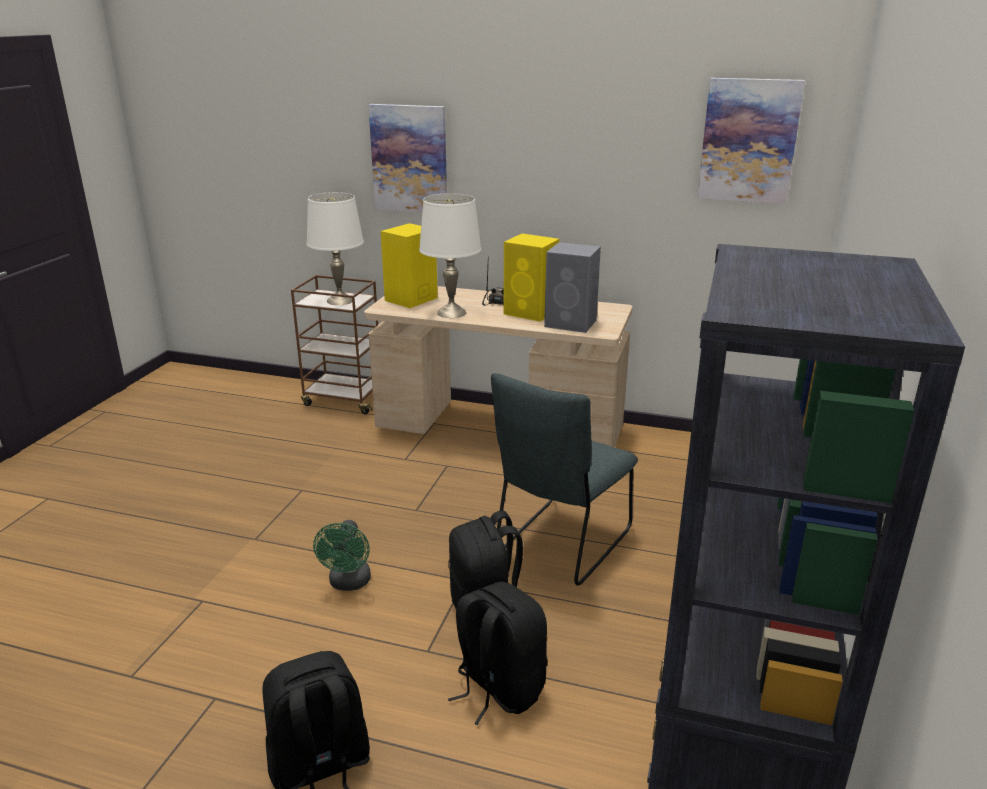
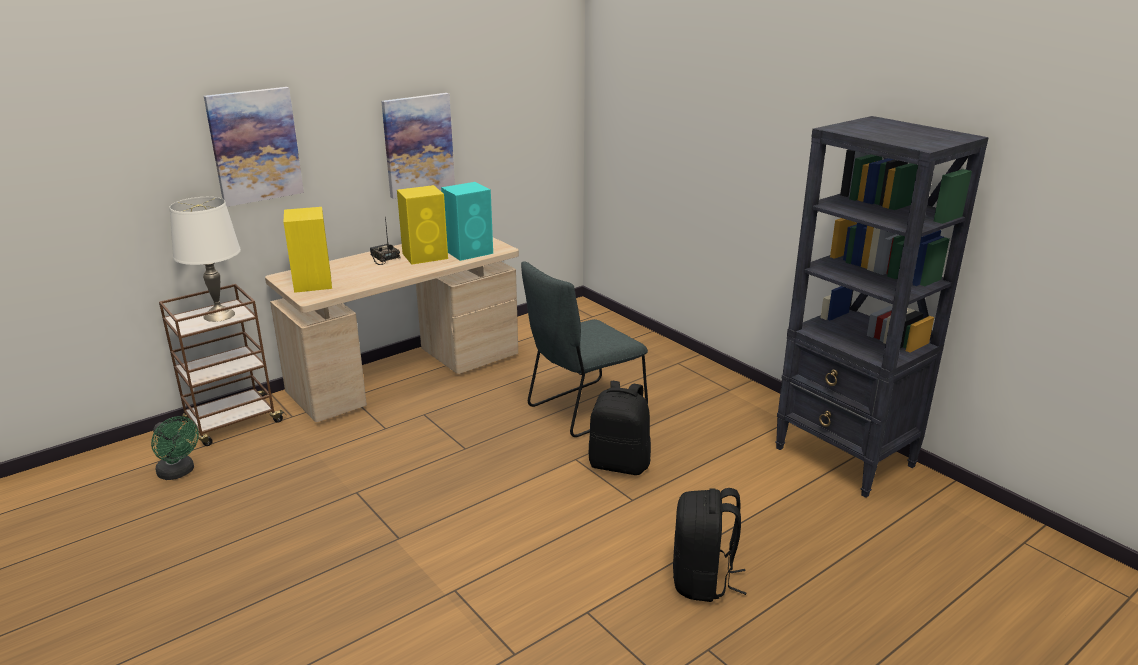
camera: 55 degrees left, 0 degrees up
(349, 583) = (520, 509): green fan -> green fan (179, 473)
(451, 313) = (373, 278): white table lamp -> none
(498, 688) = (693, 486): black backpack -> none
(560, 545) = (582, 410): grey chair -> grey chair turned 75 degrees clockwise
(572, 323) = (470, 252): grey speaker -> turquoise speaker
(748, 141) = (529, 78): picture -> picture (418, 145)

